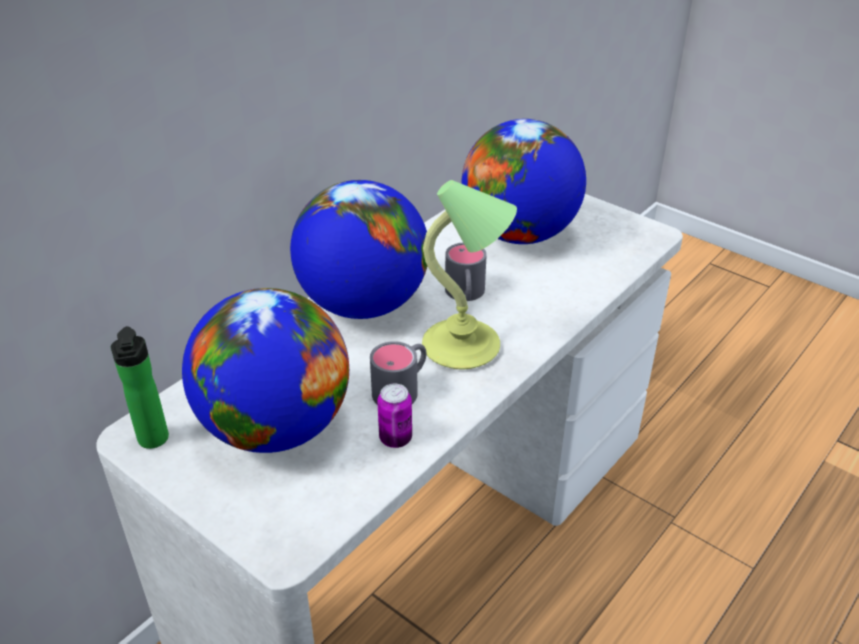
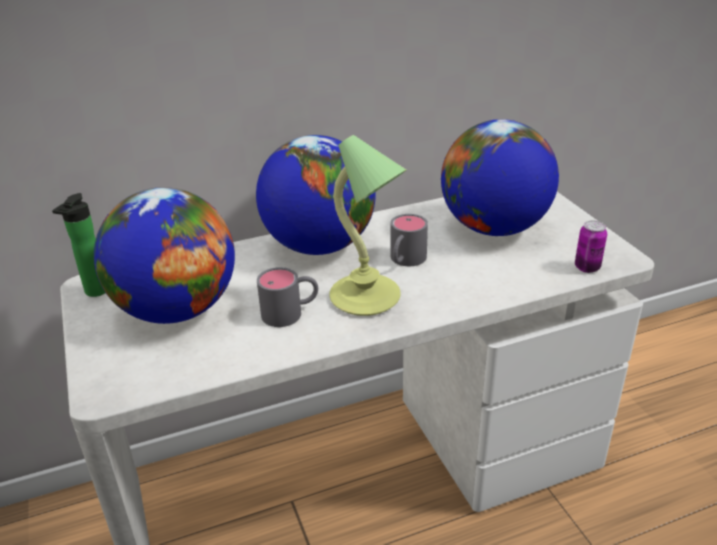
camera: 30 degrees right, 5 degrees down
(395, 439) = (251, 346): can -> can (587, 267)

